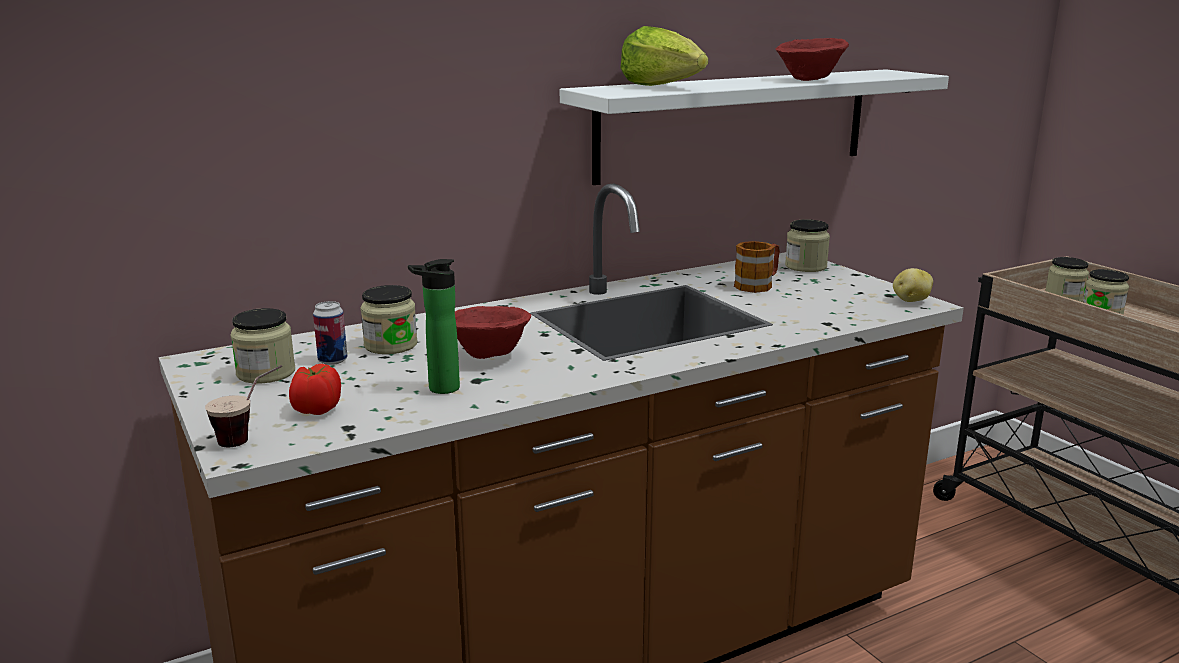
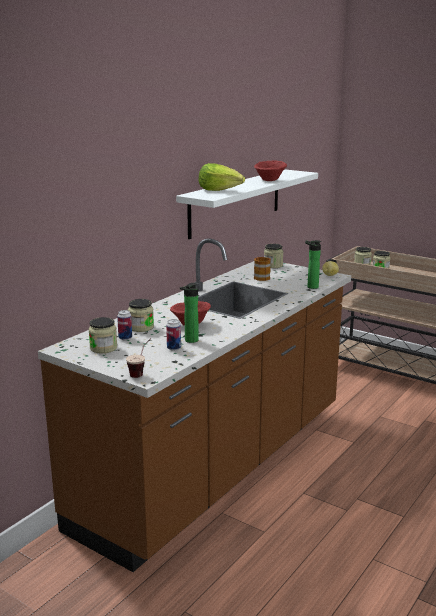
camera: 25 degrees left, 0 degrees up
(316, 410) = (151, 358): tomato -> none
(387, 398) = (174, 348): none -> can
(839, 319) = (311, 287): none -> bottle

